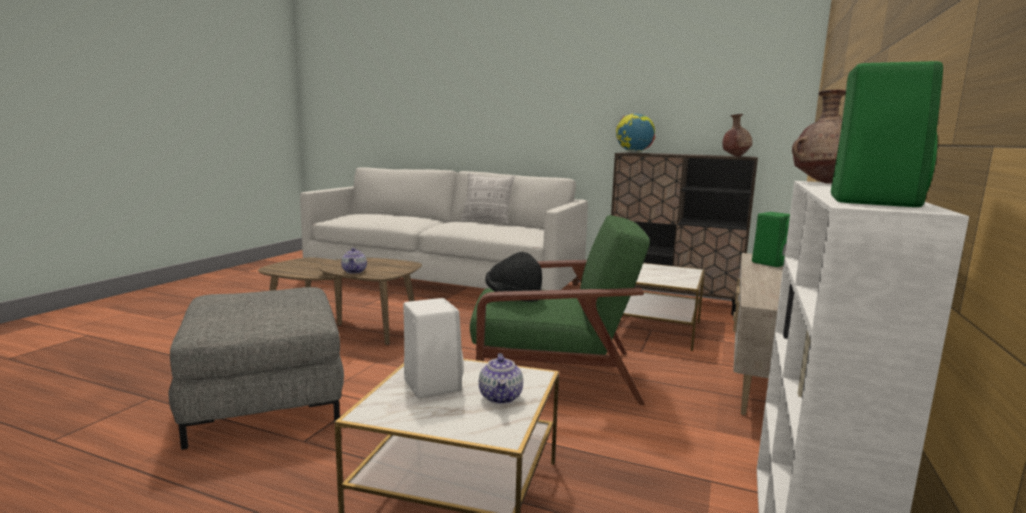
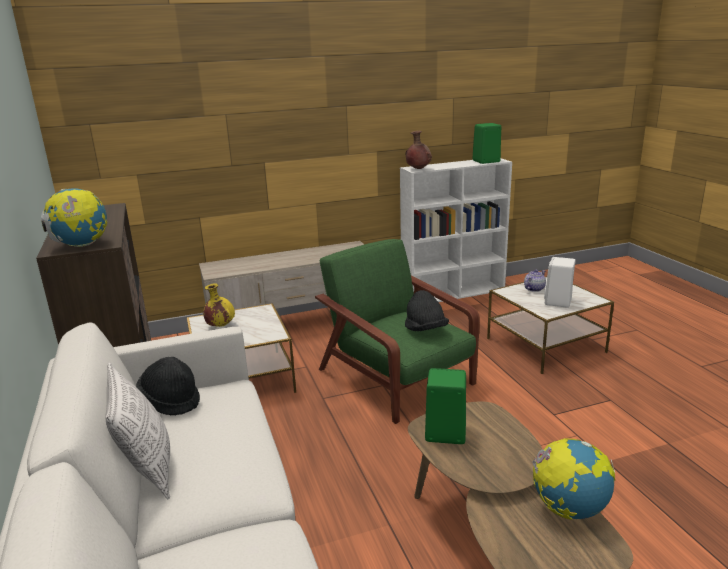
camera: 130 degrees left, 10 degrees up
(264, 398) = (633, 450): grey ottoman -> none
(298, 272) = (569, 509): none -> globe
(354, 271) = (508, 433): teapot -> none
(535, 228) = (171, 401): none -> black hat
(666, 271) = (220, 326): none -> yellow vase
(735, 156) = (108, 209): brown vase -> none
(771, 263) = (237, 266): green speaker -> green speaker (443, 433)

